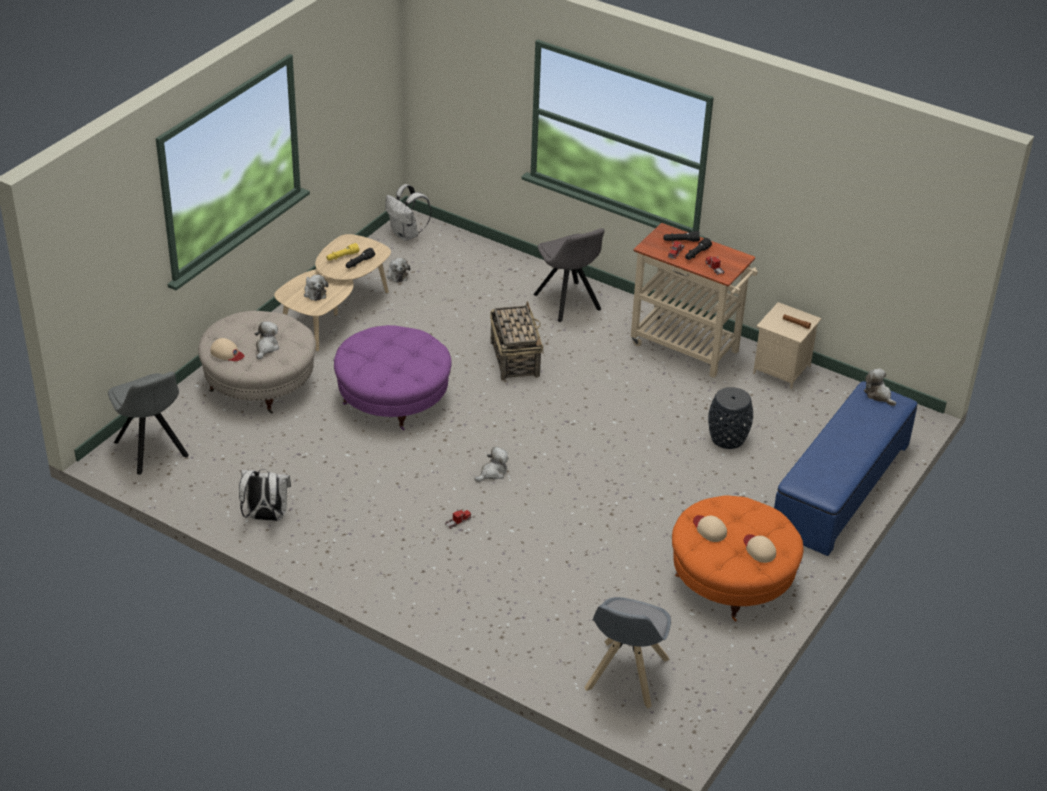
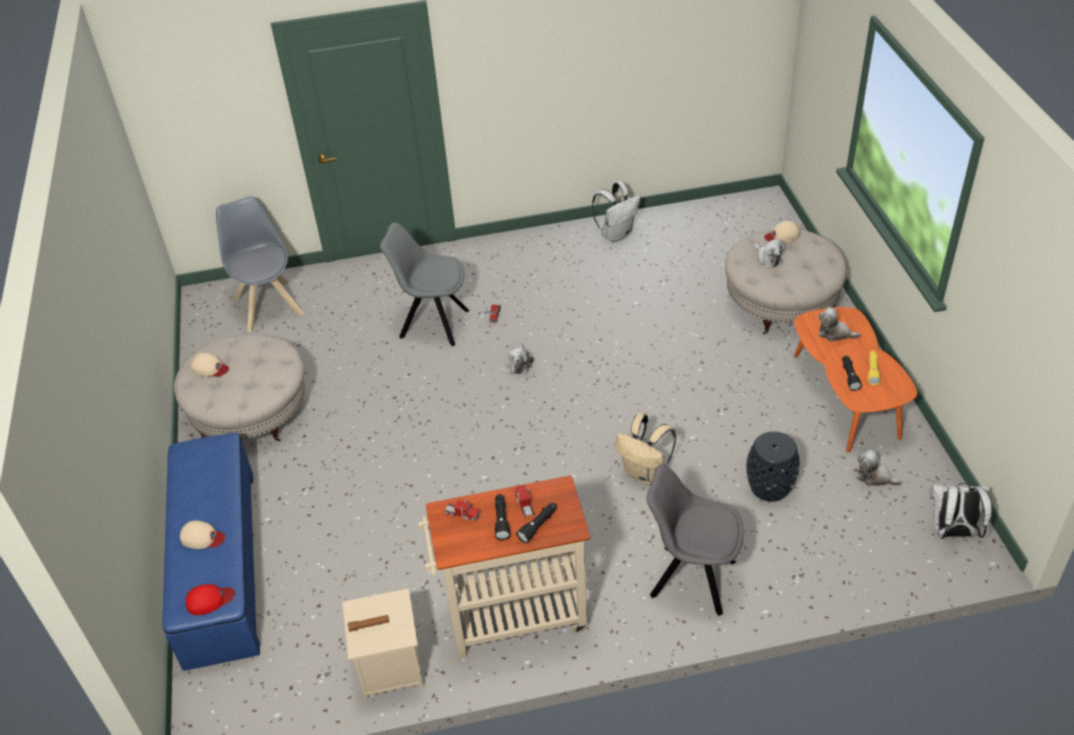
camera: 140 degrees right, 5 degrees up
(152, 449) = (754, 218): grey chair -> grey chair (433, 324)
(335, 313) = (845, 397): beige coffee table -> orange coffee table
(393, 399) = (676, 363): purple ottoman -> none
(514, 358) = (645, 473): basket -> beige backpack
(709, 529) = (263, 357): beige cap -> beige cap (202, 537)
(727, 438) = (369, 537): black stool -> black stool (770, 487)
(732, 580) = (250, 413): orange ottoman -> beige ottoman
(878, 395) = (209, 600): plush toy -> red cap

